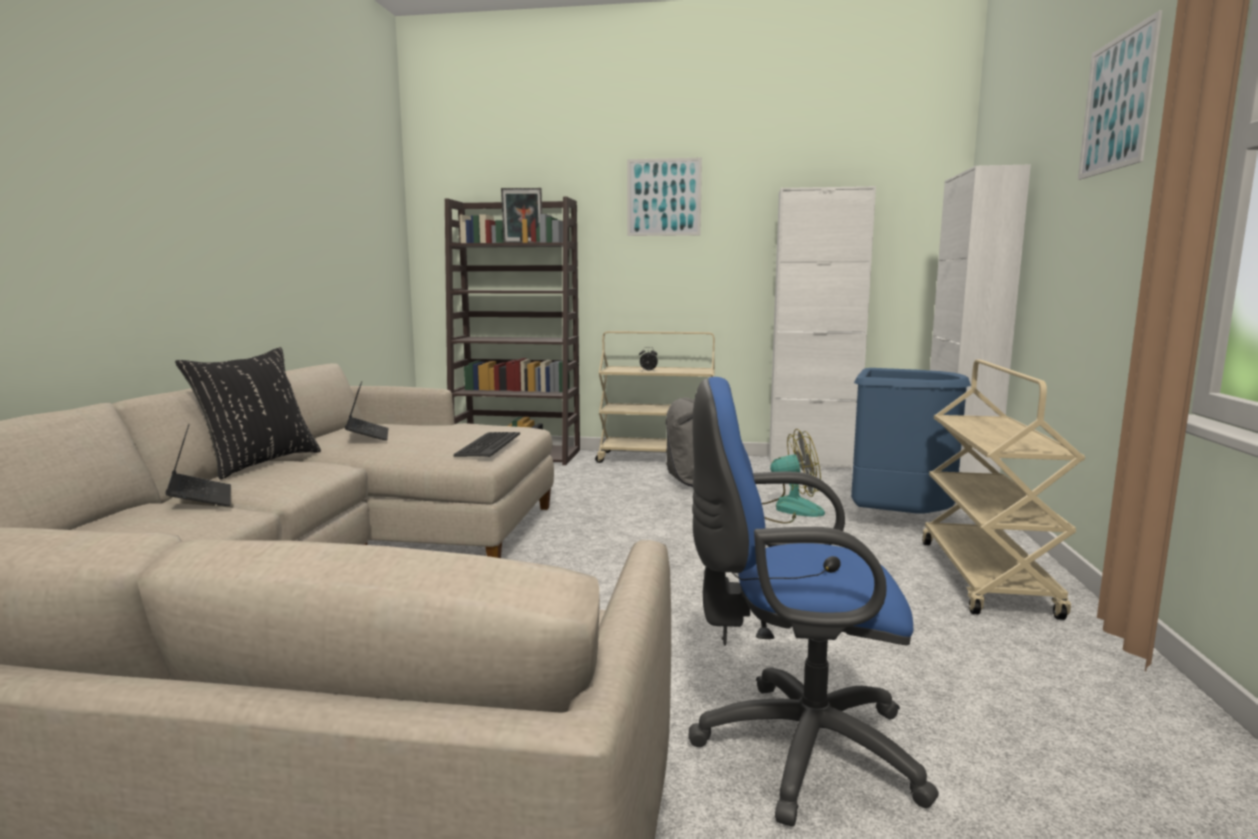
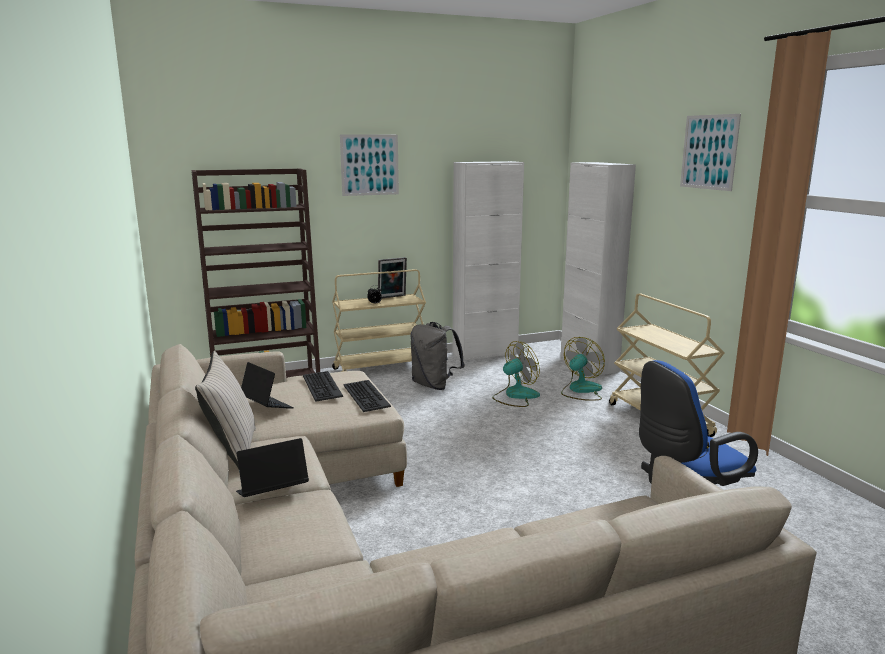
camera: 30 degrees left, 5 degrees up
(201, 499) = (272, 493): laptop -> laptop turned 60 degrees counterclockwise
(258, 463) = (232, 451): black pillow -> beige pillow
(456, 429) = (321, 386): none -> keyboard
(523, 242) = (266, 208): picture frame -> picture frame (392, 297)
(897, 520) = (581, 390): blue trash can -> fan

